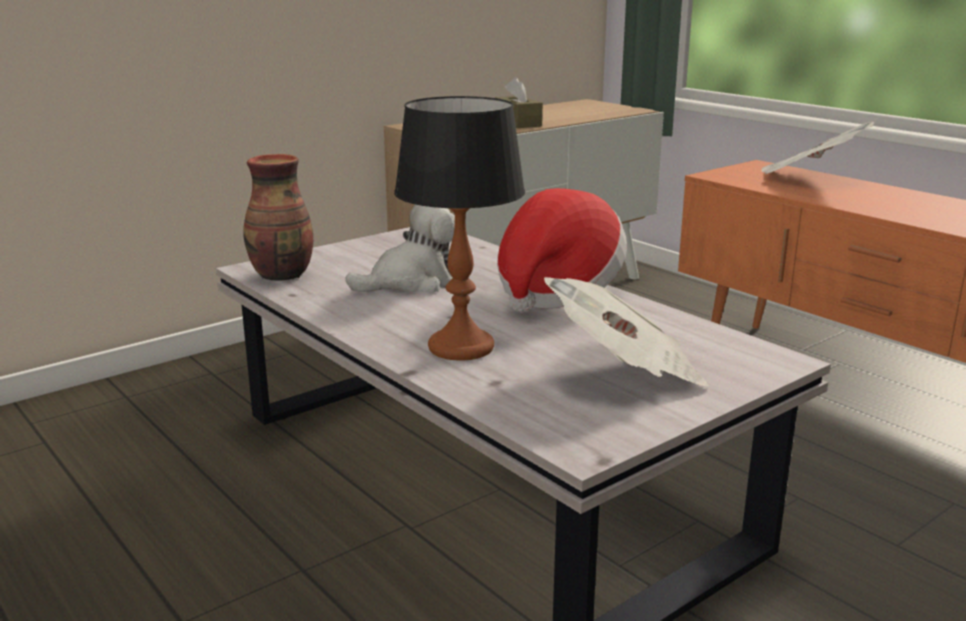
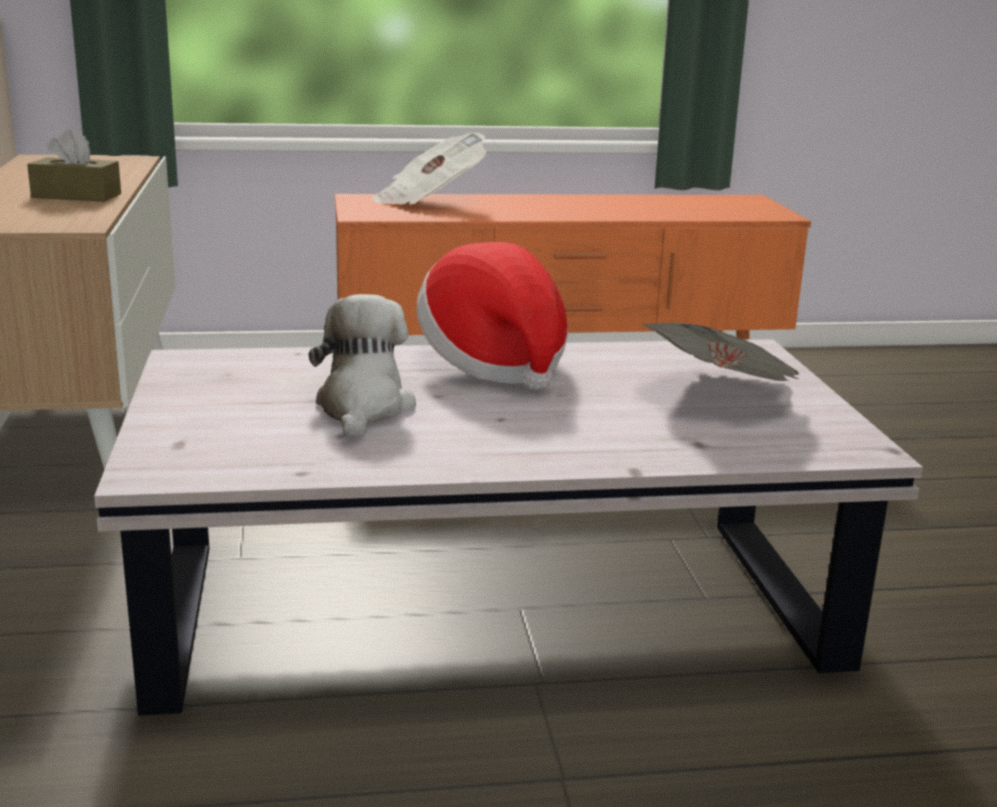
camera: 60 degrees left, 0 degrees up
(283, 275) = (213, 462): vase -> none
(461, 347) = (594, 435): table lamp -> none

